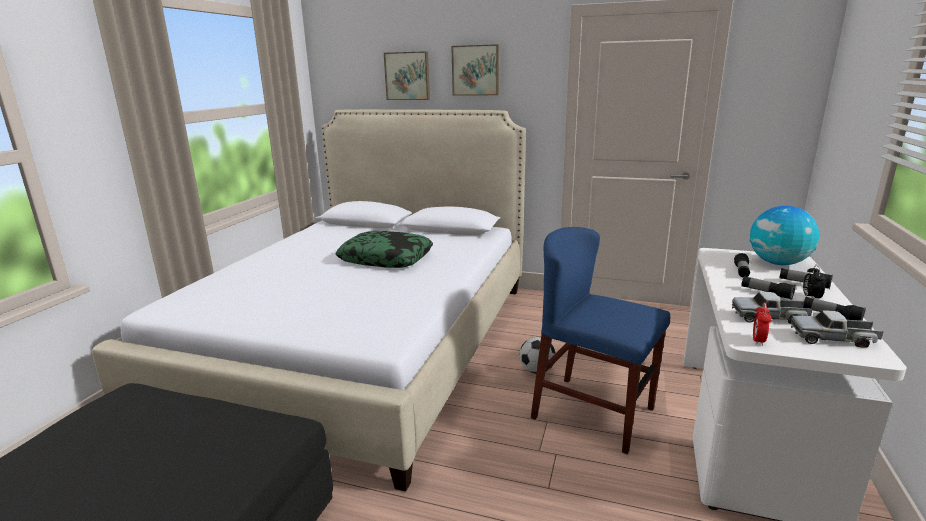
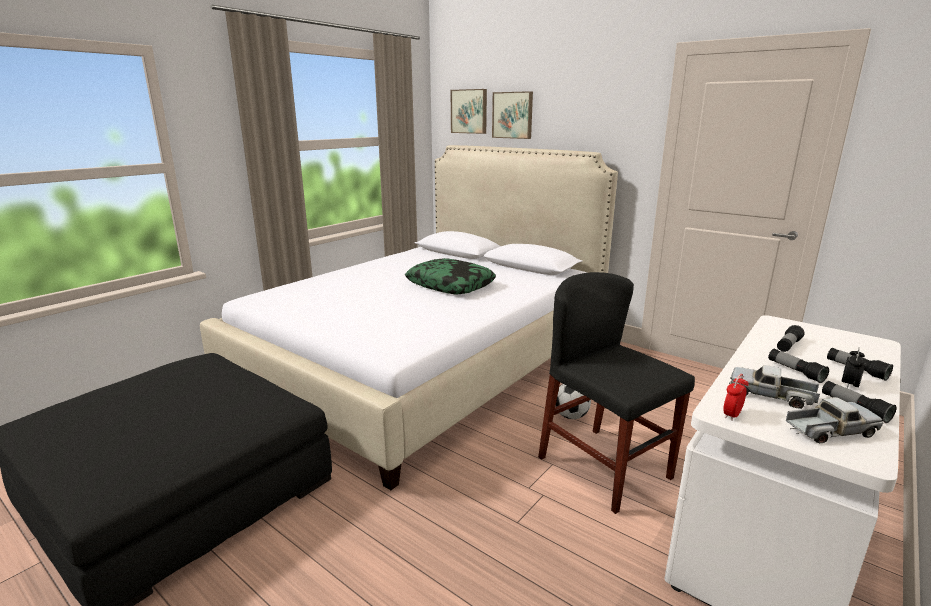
camera: 20 degrees right, 0 degrees up
(476, 70) = (576, 111): picture -> picture (469, 111)
(593, 413) = (604, 467): blue chair -> black chair
(778, 263) = (846, 344): globe -> none
(832, 339) = (829, 431): toy truck -> toy truck turned 135 degrees clockwise

